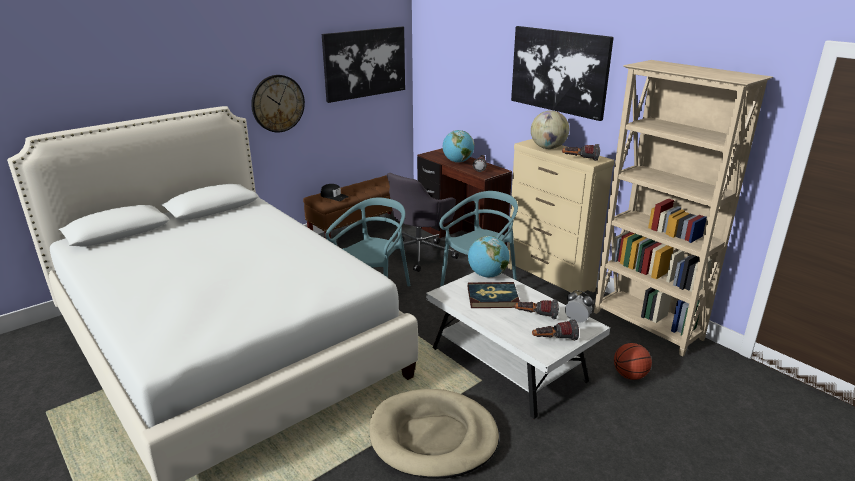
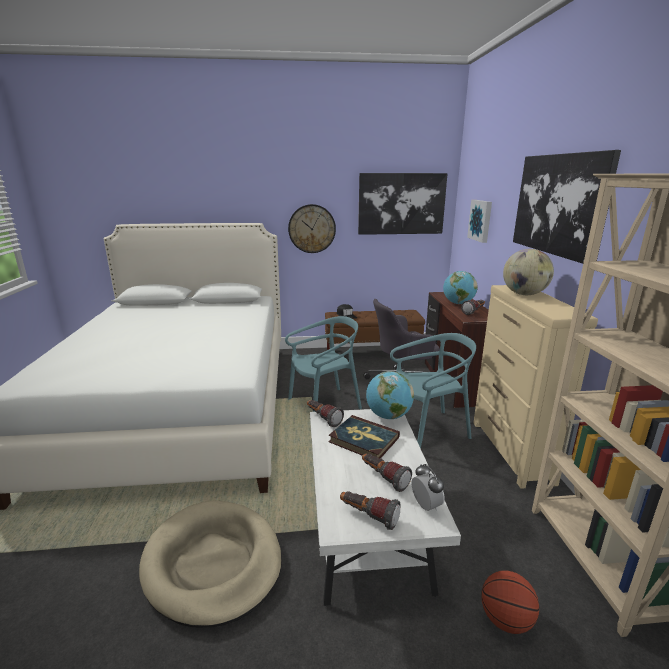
camera: 35 degrees right, 5 degrees down
(459, 77) = (481, 220): none -> picture
(579, 159) = (546, 310): flashlight -> flashlight (322, 419)

